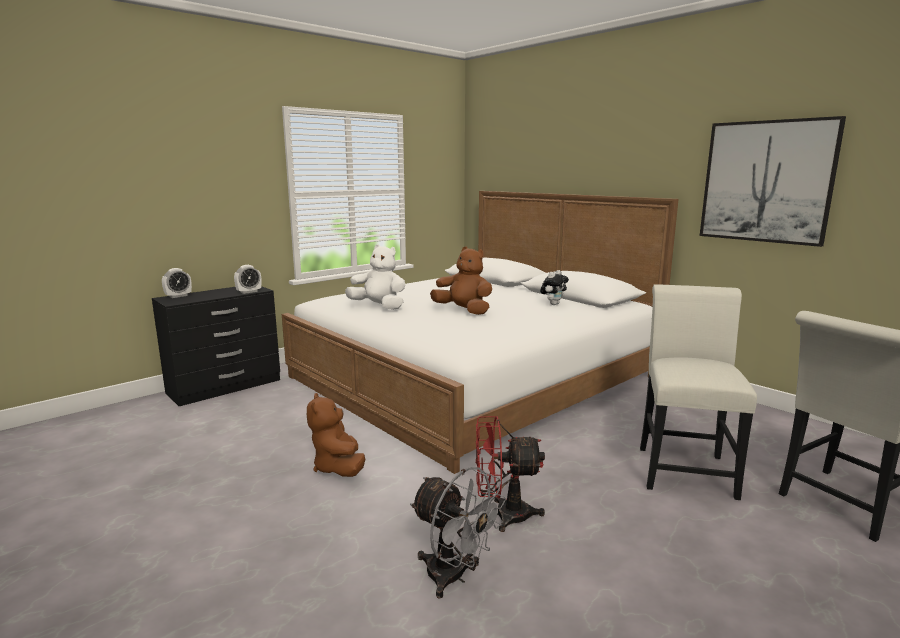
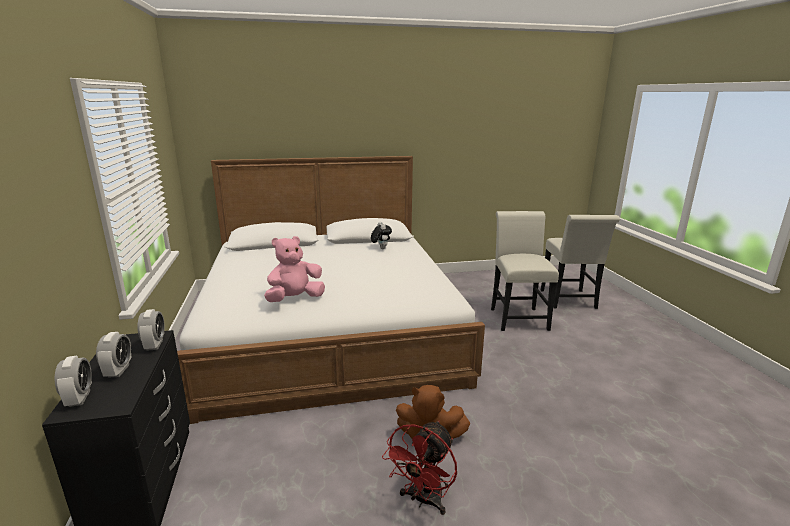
camera: 60 degrees left, 5 degrees up
(212, 294) = (118, 371): none -> alarm clock
(379, 307) = (295, 299): white plush toy -> pink plush toy
(454, 577) = (593, 426): grey fan -> none
(464, 311) = (359, 275): brown plush toy -> none
(503, 515) = (536, 387): red fan -> red fan (423, 500)
(684, 468) = (517, 317): white chair -> white chair turned 45 degrees clockwise
(766, 182) = (461, 142): picture -> none

